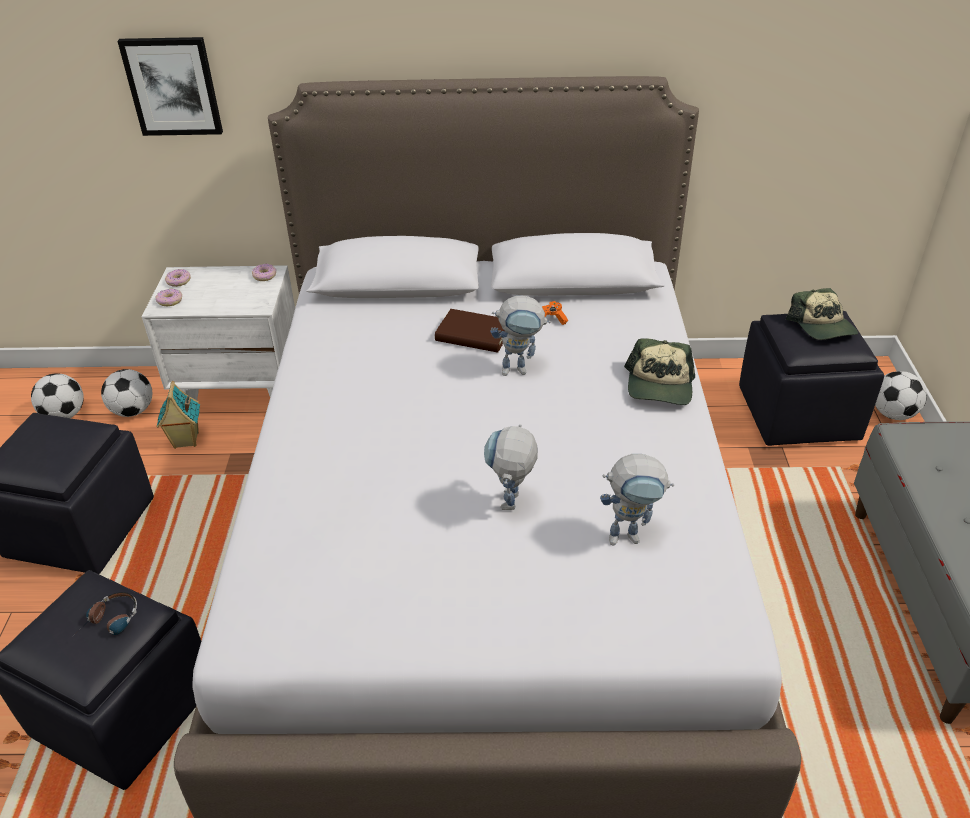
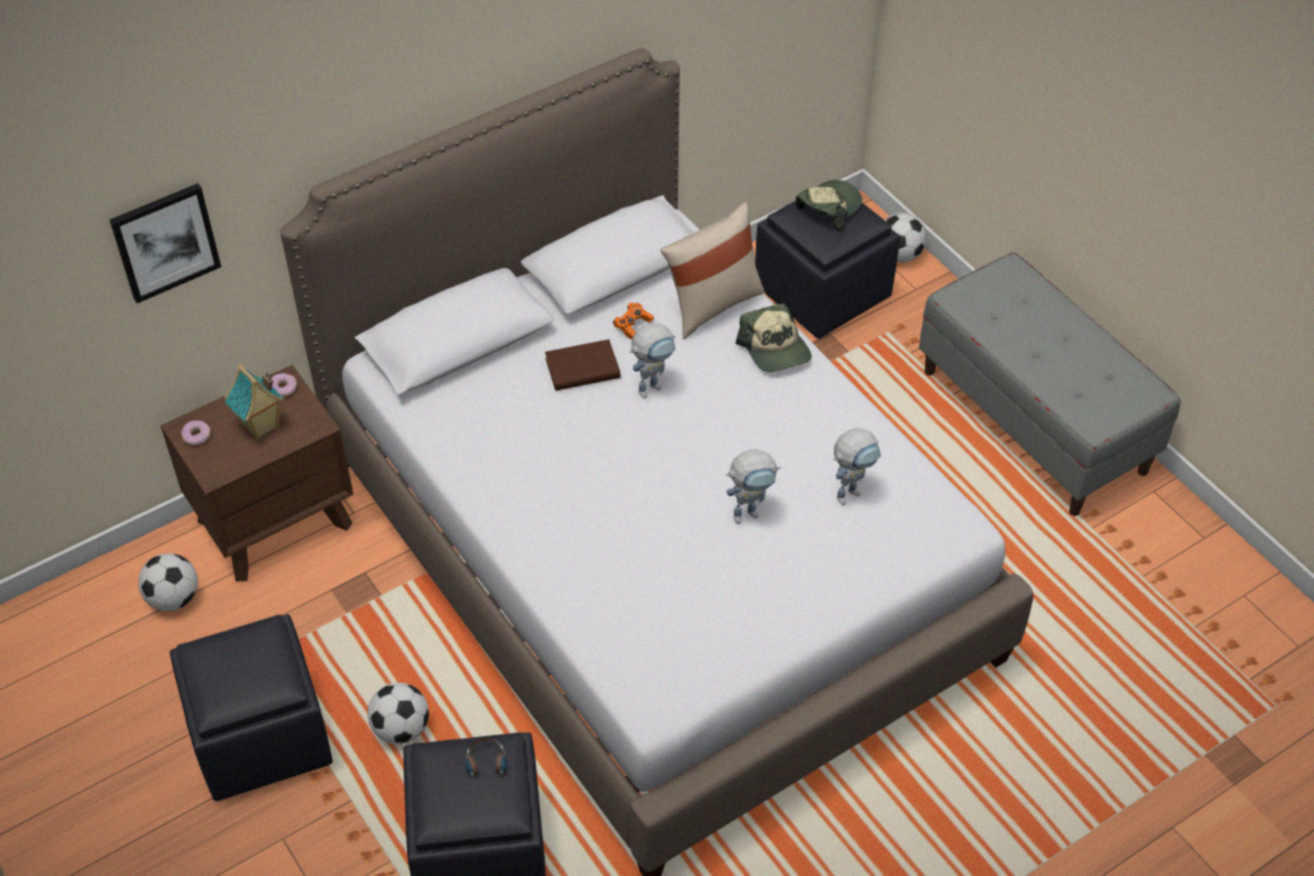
camera: 35 degrees left, 10 degrees up
(65, 415) = (100, 640): football -> football (401, 728)
(170, 301) = (215, 462): donut -> none
(185, 441) = (269, 600): toy house -> toy house (261, 427)
(243, 394) = (275, 521): white nightstand -> brown nightstand
(511, 507) = (751, 512): toy robot -> toy robot turned 90 degrees counterclockwise
(630, 332) = (712, 304): none -> beige pillow
(822, 326) = (828, 208): cap -> cap turned 90 degrees counterclockwise

